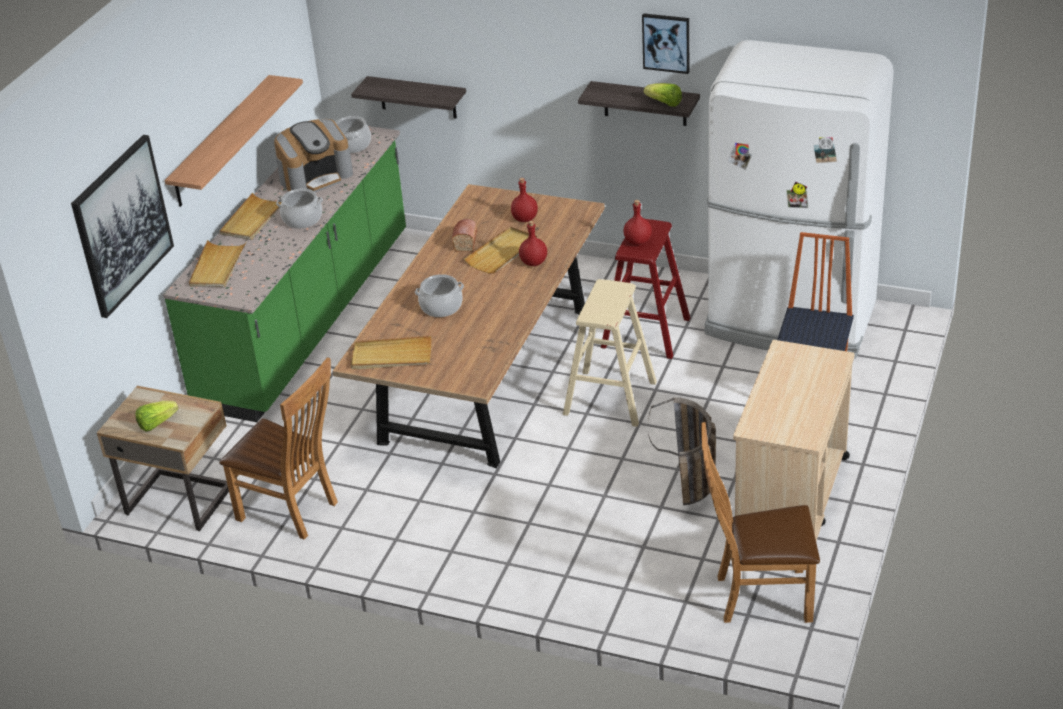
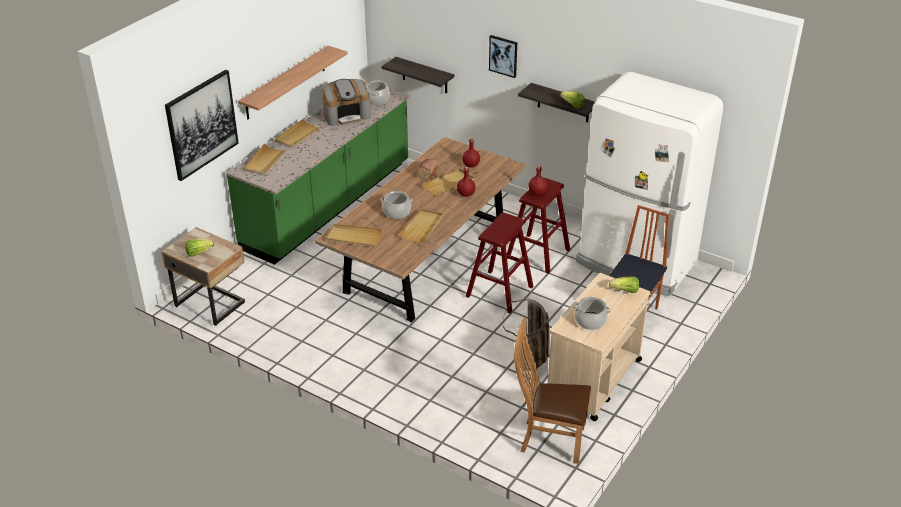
camera: 10 degrees right, 0 degrees up
(293, 511) = (276, 324): brown chair -> none
(302, 219) = (328, 141): cooking pot -> cooking pot (590, 321)
(488, 323) = (422, 227): none -> beige tray
(610, 398) = (499, 291): beige stool -> red stool
(666, 42) = (580, 65): picture -> picture (503, 56)
(819, 359) = (625, 291): none -> lettuce

